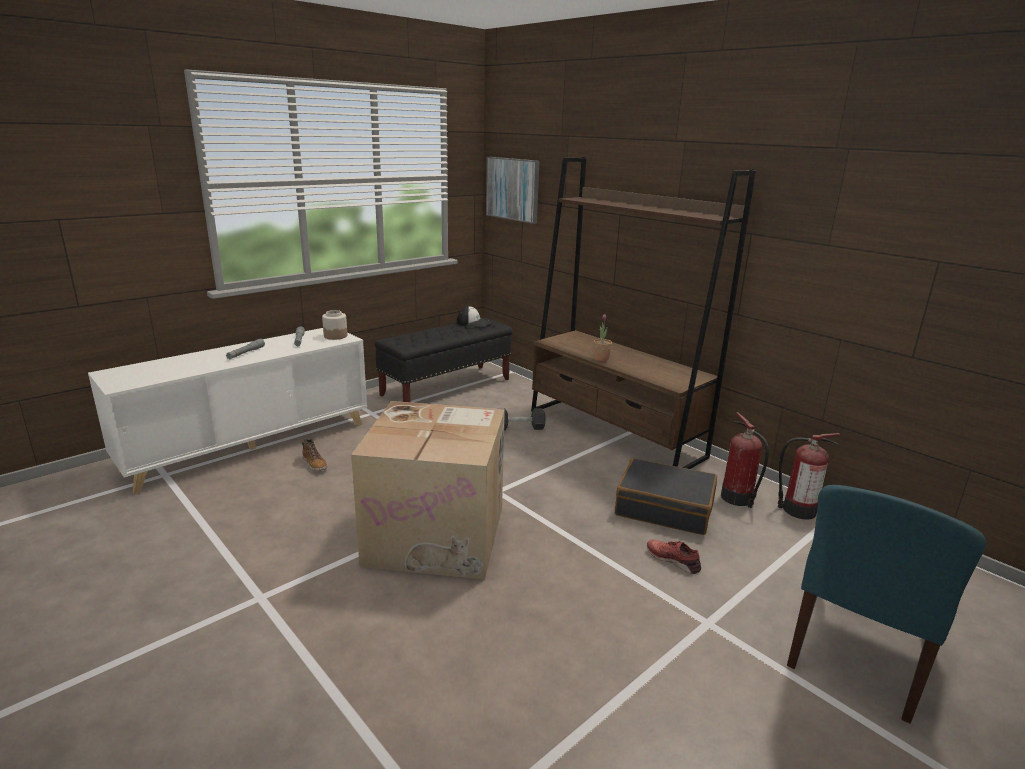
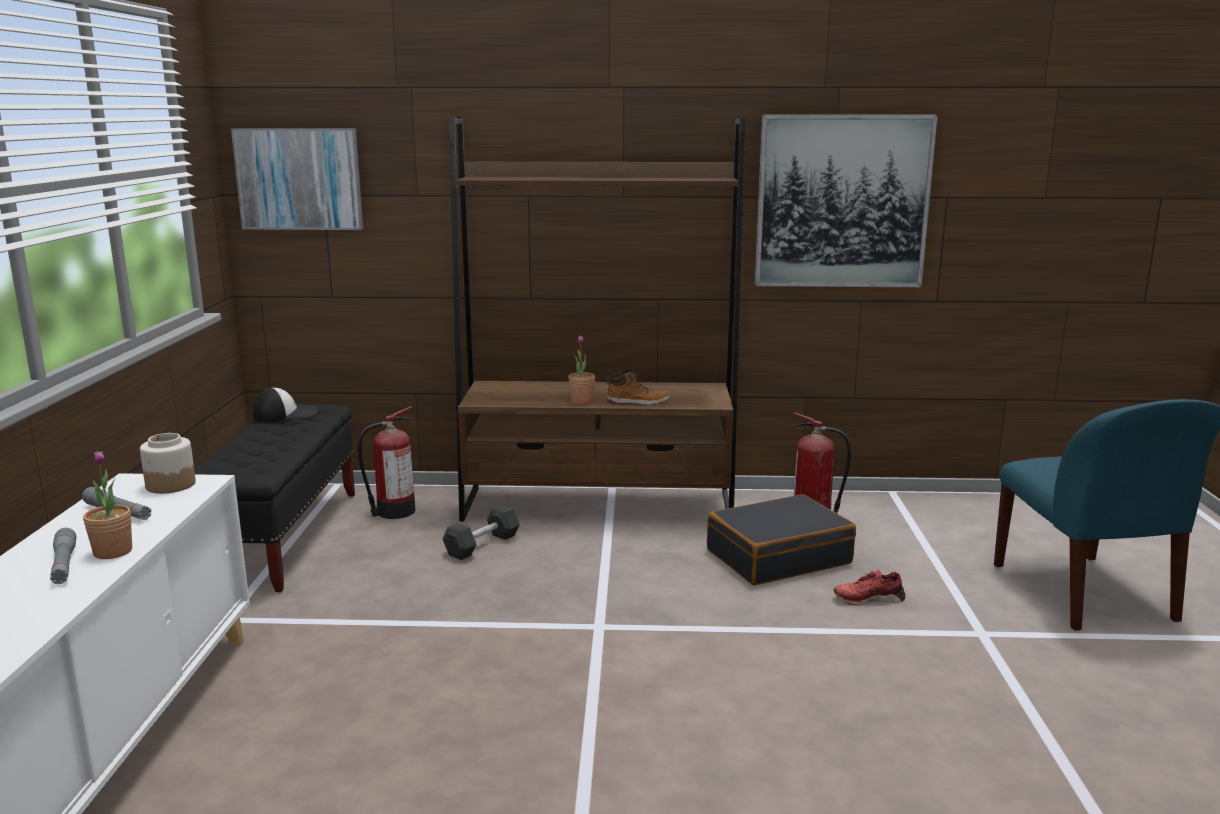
camera: 45 degrees left, 5 degrees down
(265, 354) = (113, 552): none -> potted plant
(315, 464) = (278, 728): boot -> boot (637, 402)
(438, 534) = (630, 708): cardboard box -> none
(797, 510) = (867, 506): fire extinguisher -> fire extinguisher (393, 512)
(834, 250) = (842, 202): none -> picture

